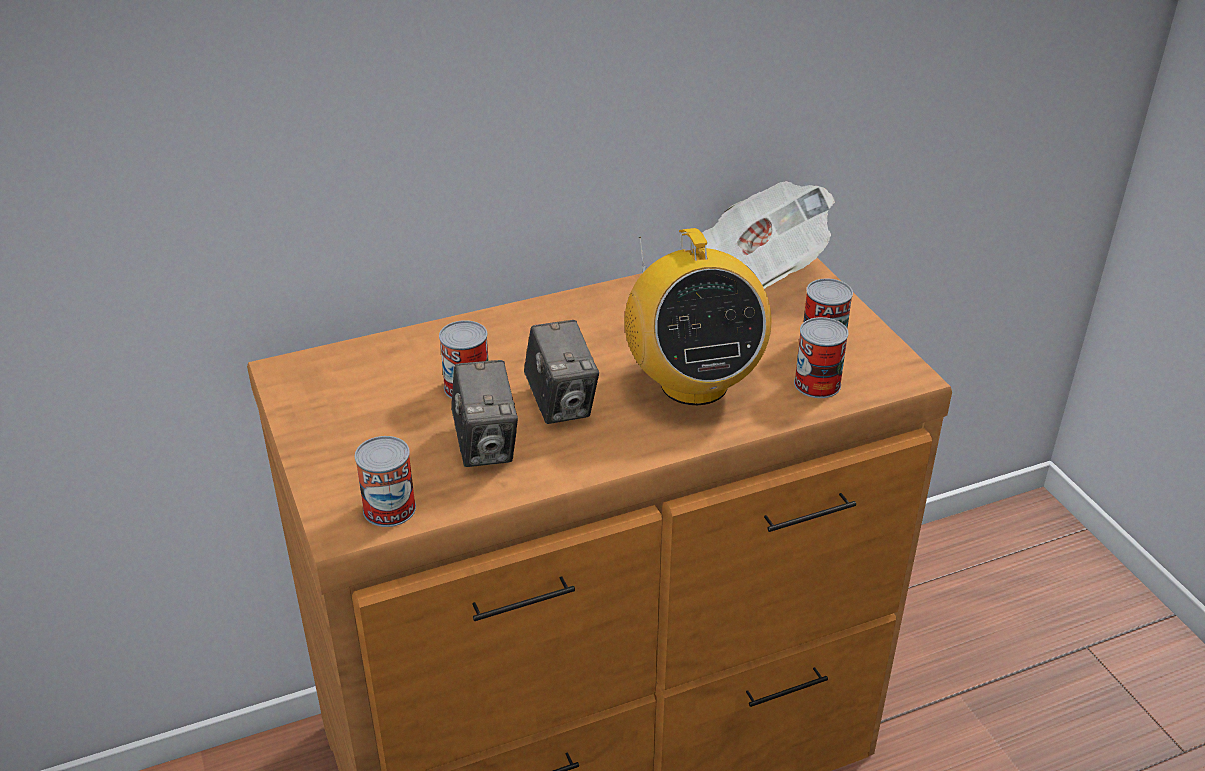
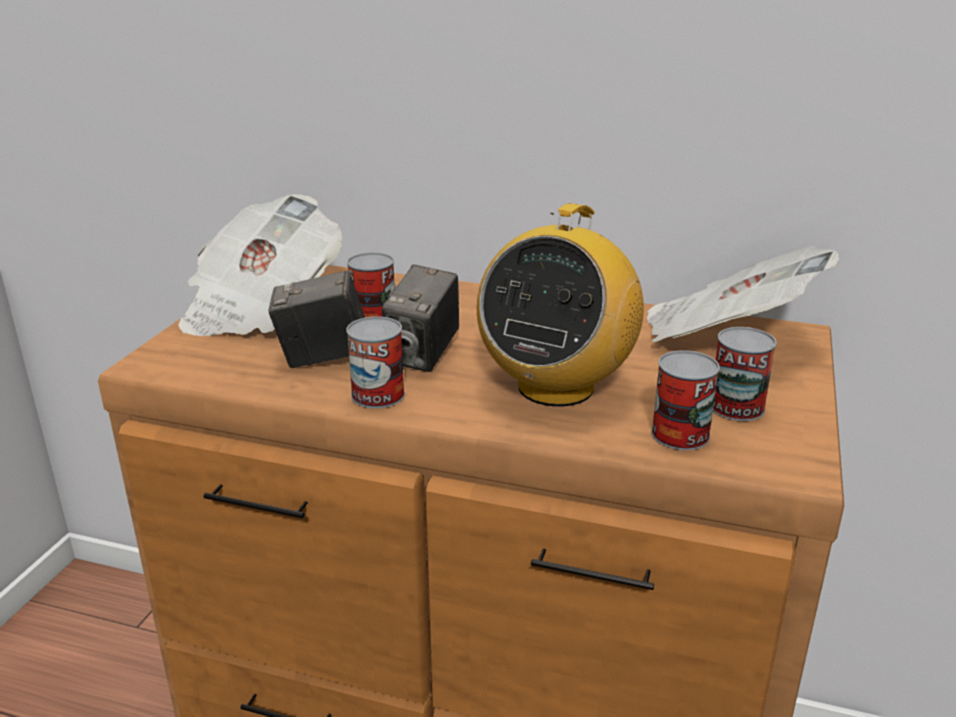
camera: 40 degrees right, 10 degrees down
(345, 423) = (260, 308): none -> newspaper
(389, 509) = (195, 365): can -> can (378, 395)
(486, 446) = (323, 358): camera -> camera turned 60 degrees clockwise

